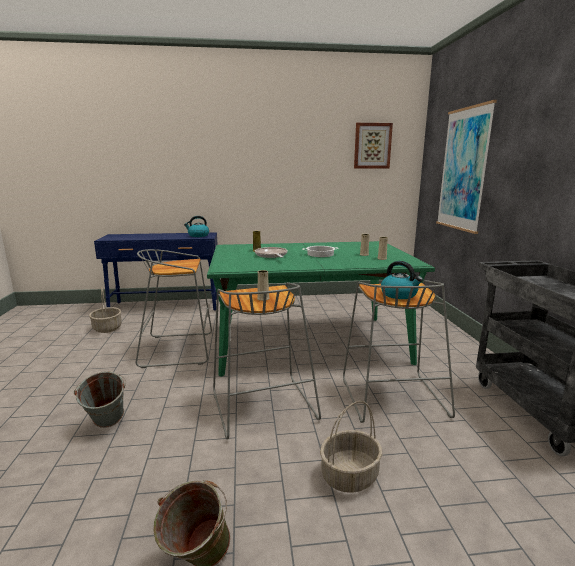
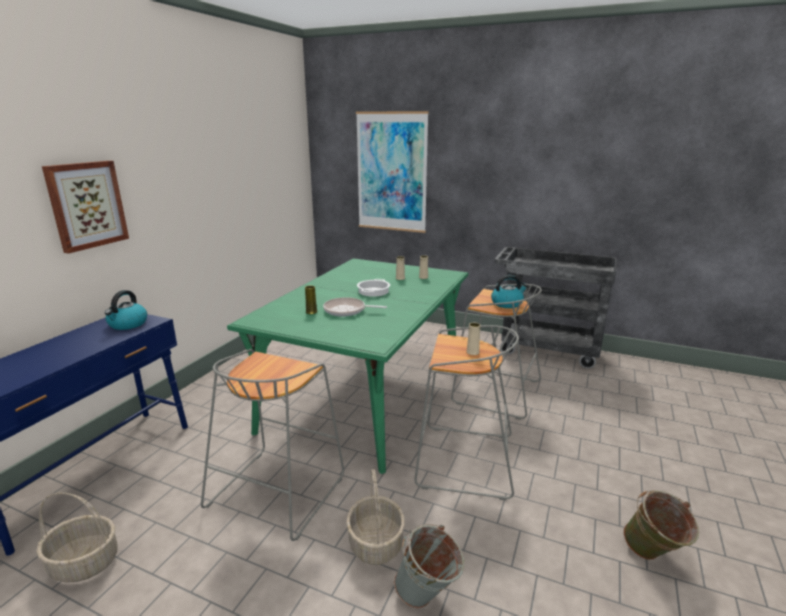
camera: 60 degrees left, 5 degrees up
(349, 476) = (581, 450): basket -> basket (376, 544)
(372, 146) = (273, 146): picture -> picture (86, 205)

